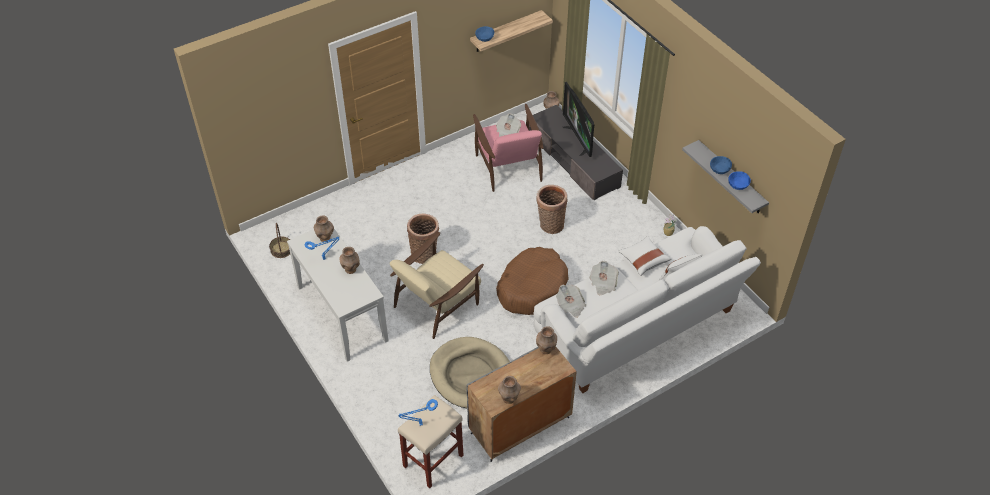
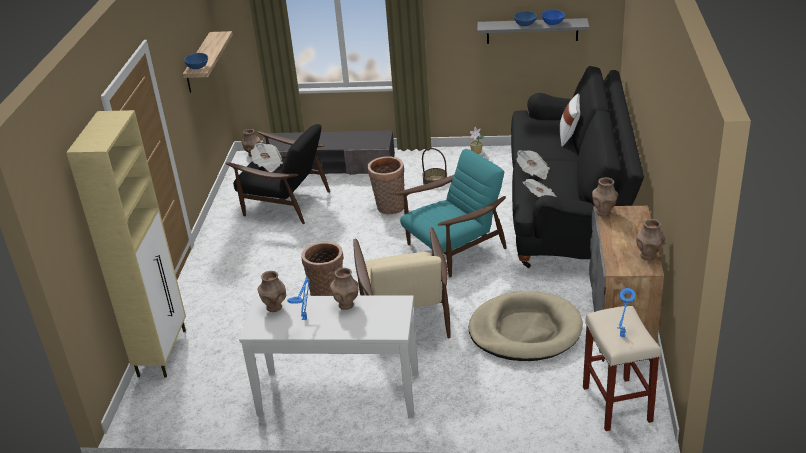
camera: 50 degrees left, 15 degrees down
(281, 249) = (182, 408): basket -> basket (435, 181)
(318, 209) = (162, 352): none -> beige cabinet
(508, 166) = (284, 202): pink armchair -> black armchair
(532, 288) = (454, 248): brown dog bed -> turquoise armchair
(579, 139) = (325, 137): television -> none
(638, 328) = (568, 209): white sofa -> black sofa
(643, 260) = (528, 144): white pillow -> none

